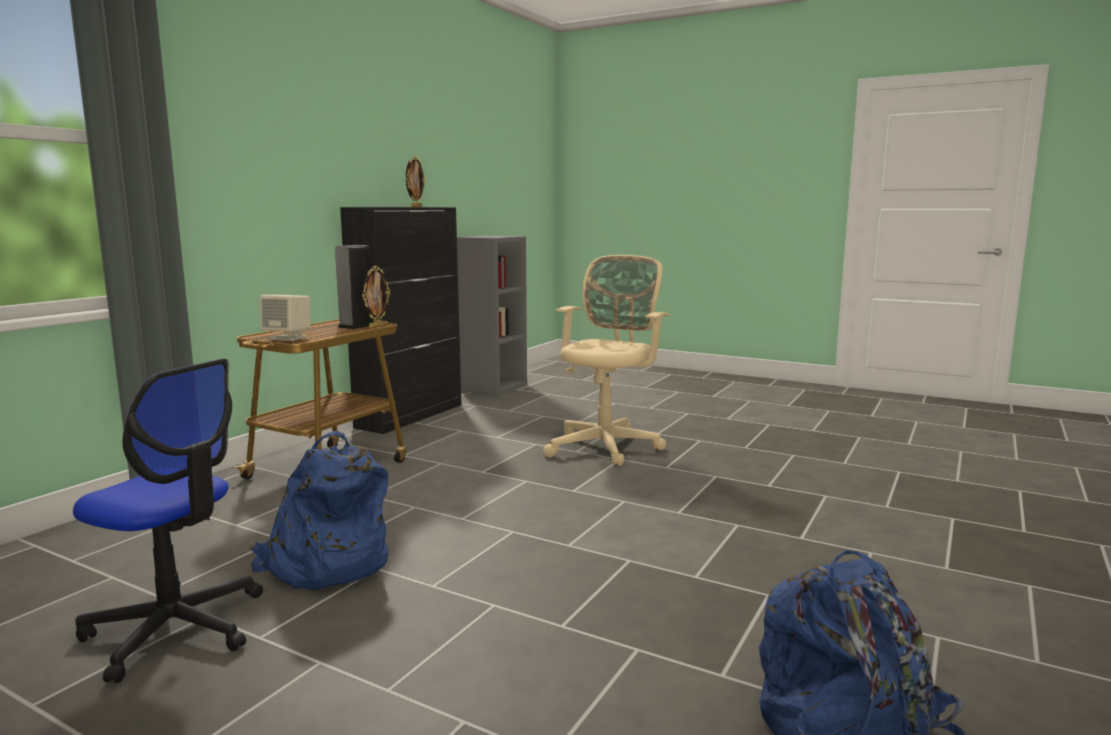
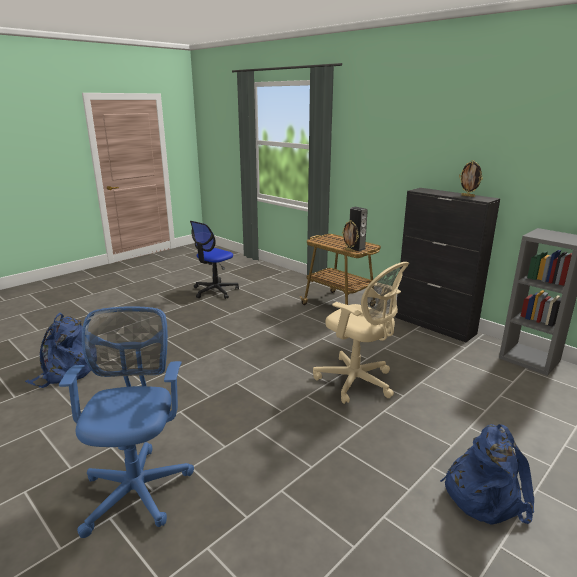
camera: 105 degrees right, 10 degrees up
(288, 338) = (321, 239): beige speaker -> none
(326, 564) = (239, 306): blue backpack -> blue backpack (483, 493)
(964, 528) = (138, 487): none -> blue office chair

